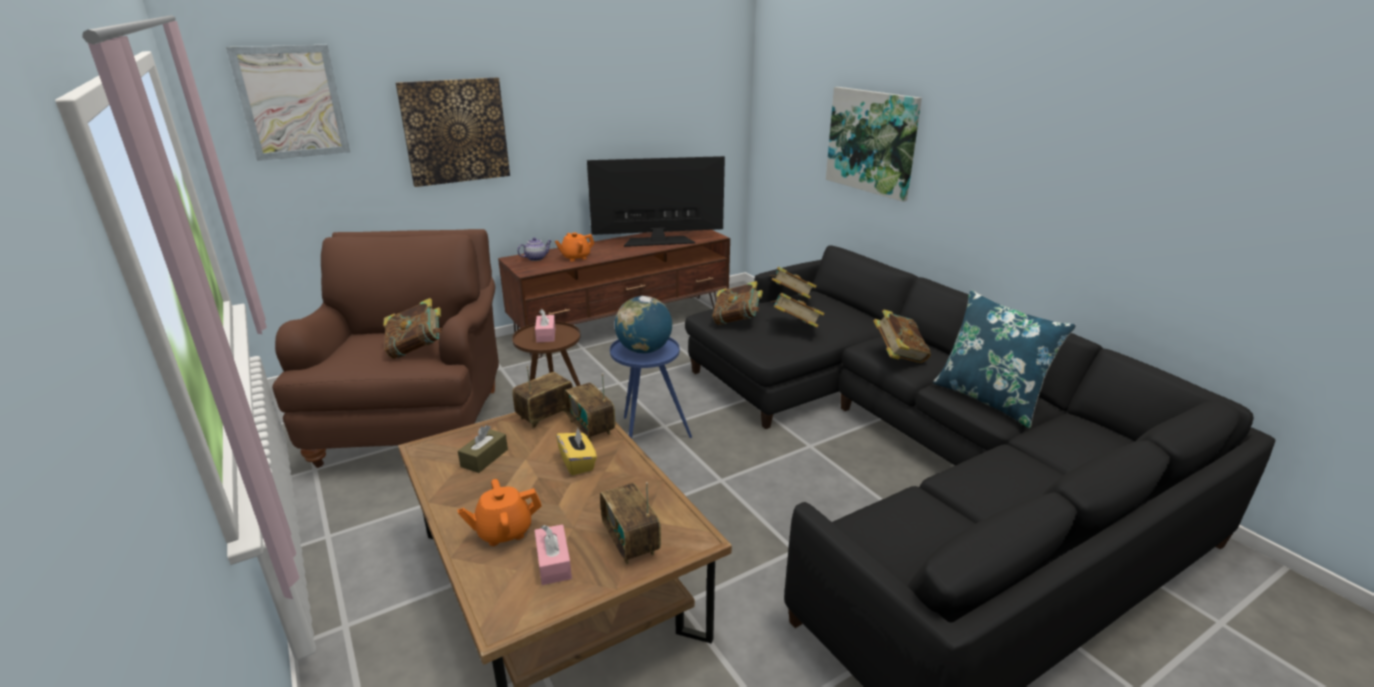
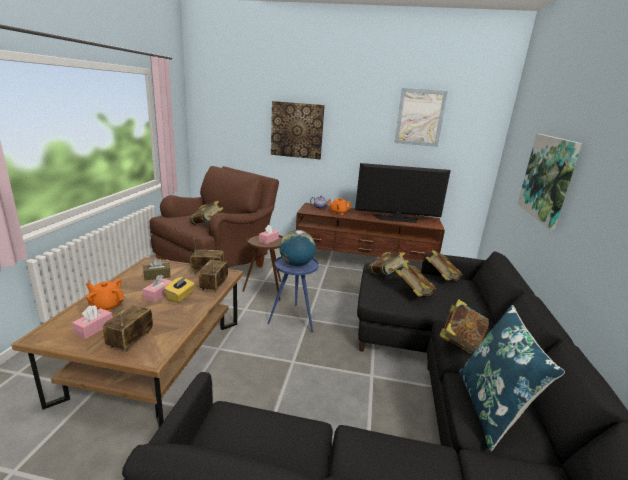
camera: 40 degrees right, 5 degrees down
(291, 102) = (227, 104): picture -> picture (420, 117)
(543, 477) = (158, 295): none -> pink tissue box
(658, 241) = (396, 219): television -> television turned 150 degrees clockwise

